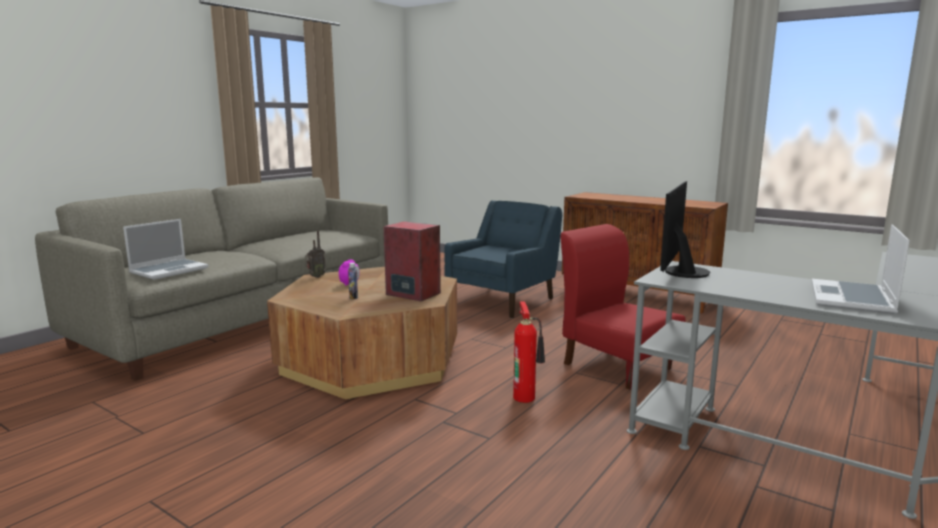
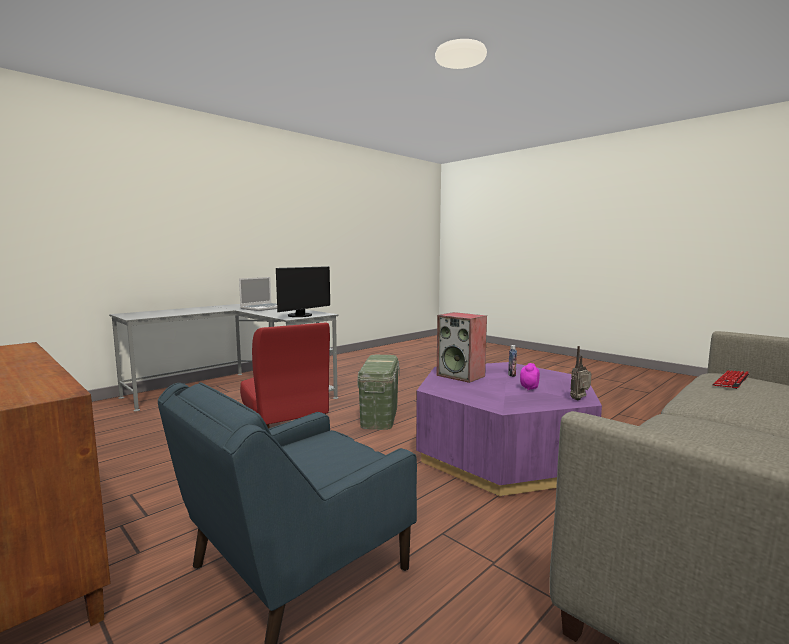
camera: 170 degrees left, 5 degrees down
(169, 270) = (731, 381): laptop -> keyboard
(371, 360) = (503, 453): brown coffee table -> purple coffee table
(526, 397) = (379, 416): fire extinguisher -> green storage box

